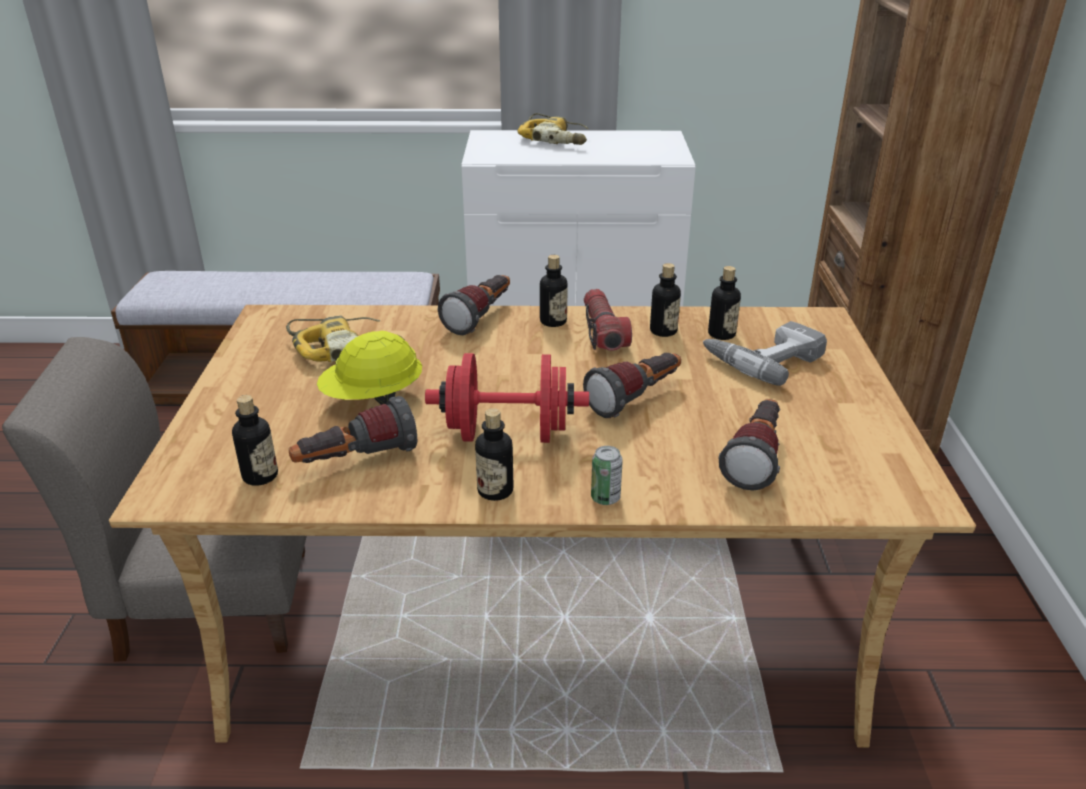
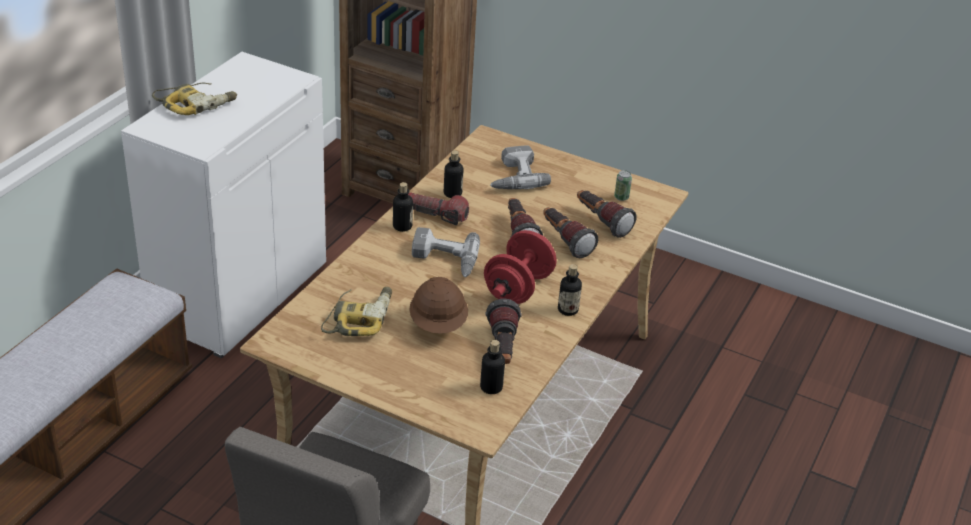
camera: 65 degrees left, 5 degrees up
(373, 399) = (438, 324): yellow hard hat -> brown hard hat
(481, 317) = (369, 251): flashlight -> flashlight (565, 241)
(514, 365) = (444, 260): none -> power drill
(605, 498) = (599, 278): can -> can (621, 197)
(721, 334) = (475, 176): bottle -> none

